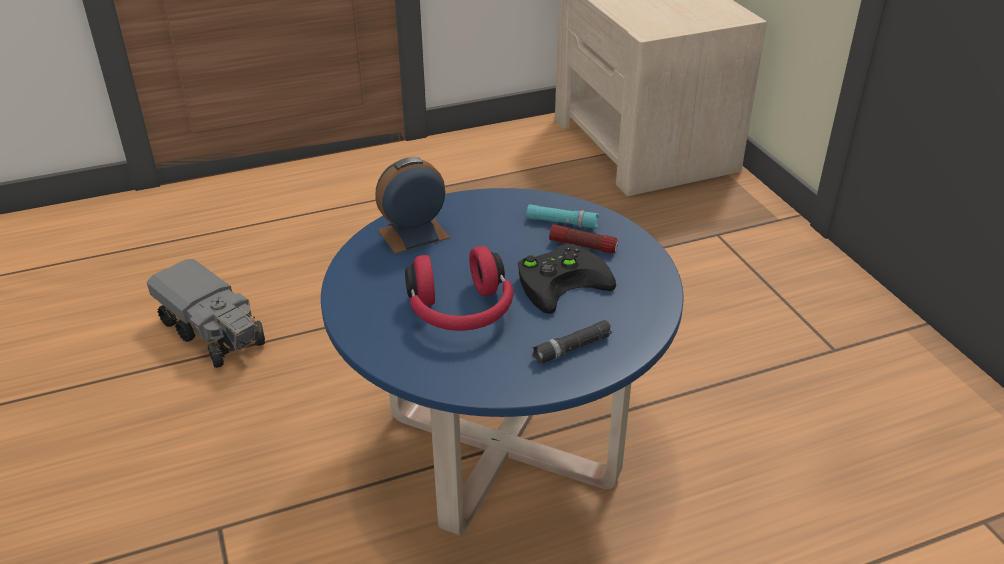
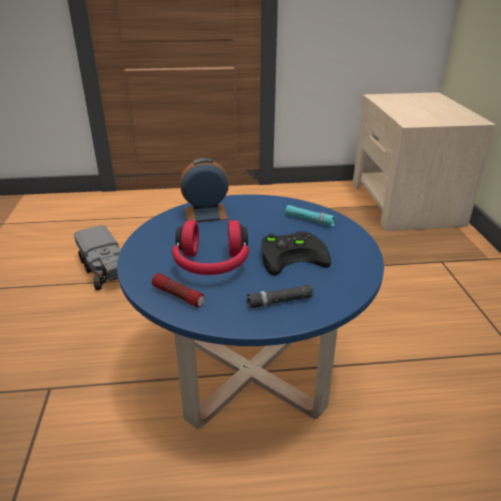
camera: 15 degrees right, 5 degrees down
(583, 246) = (318, 236): flashlight -> flashlight (178, 296)

